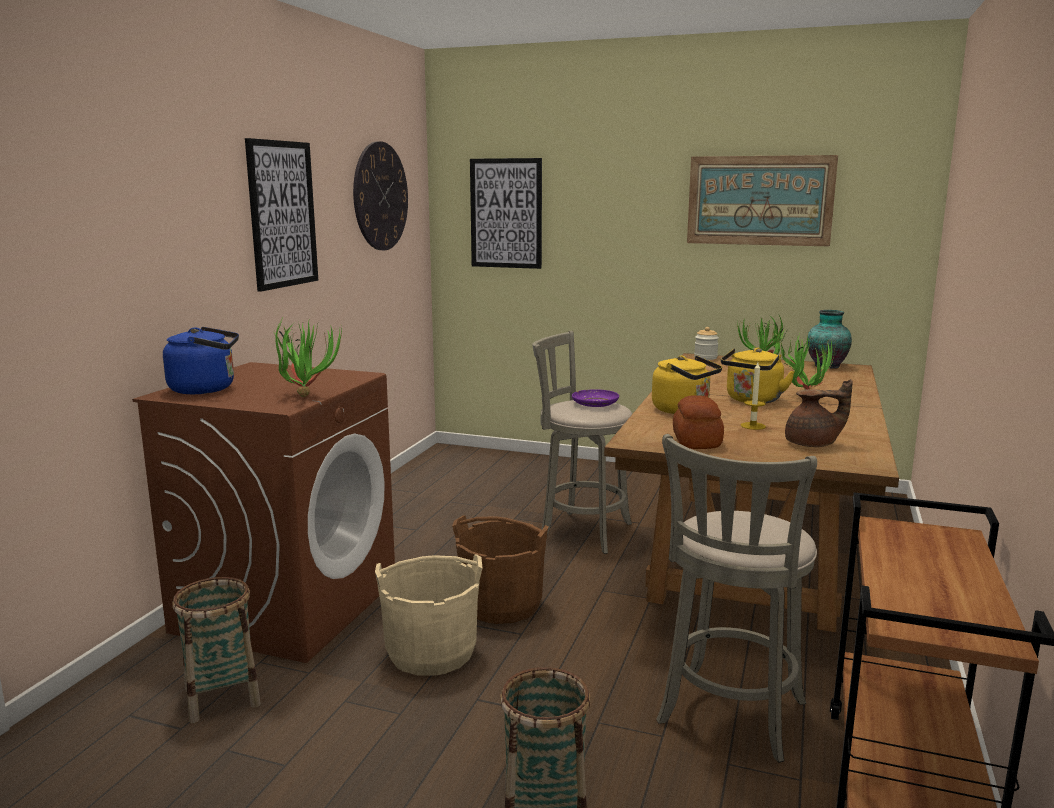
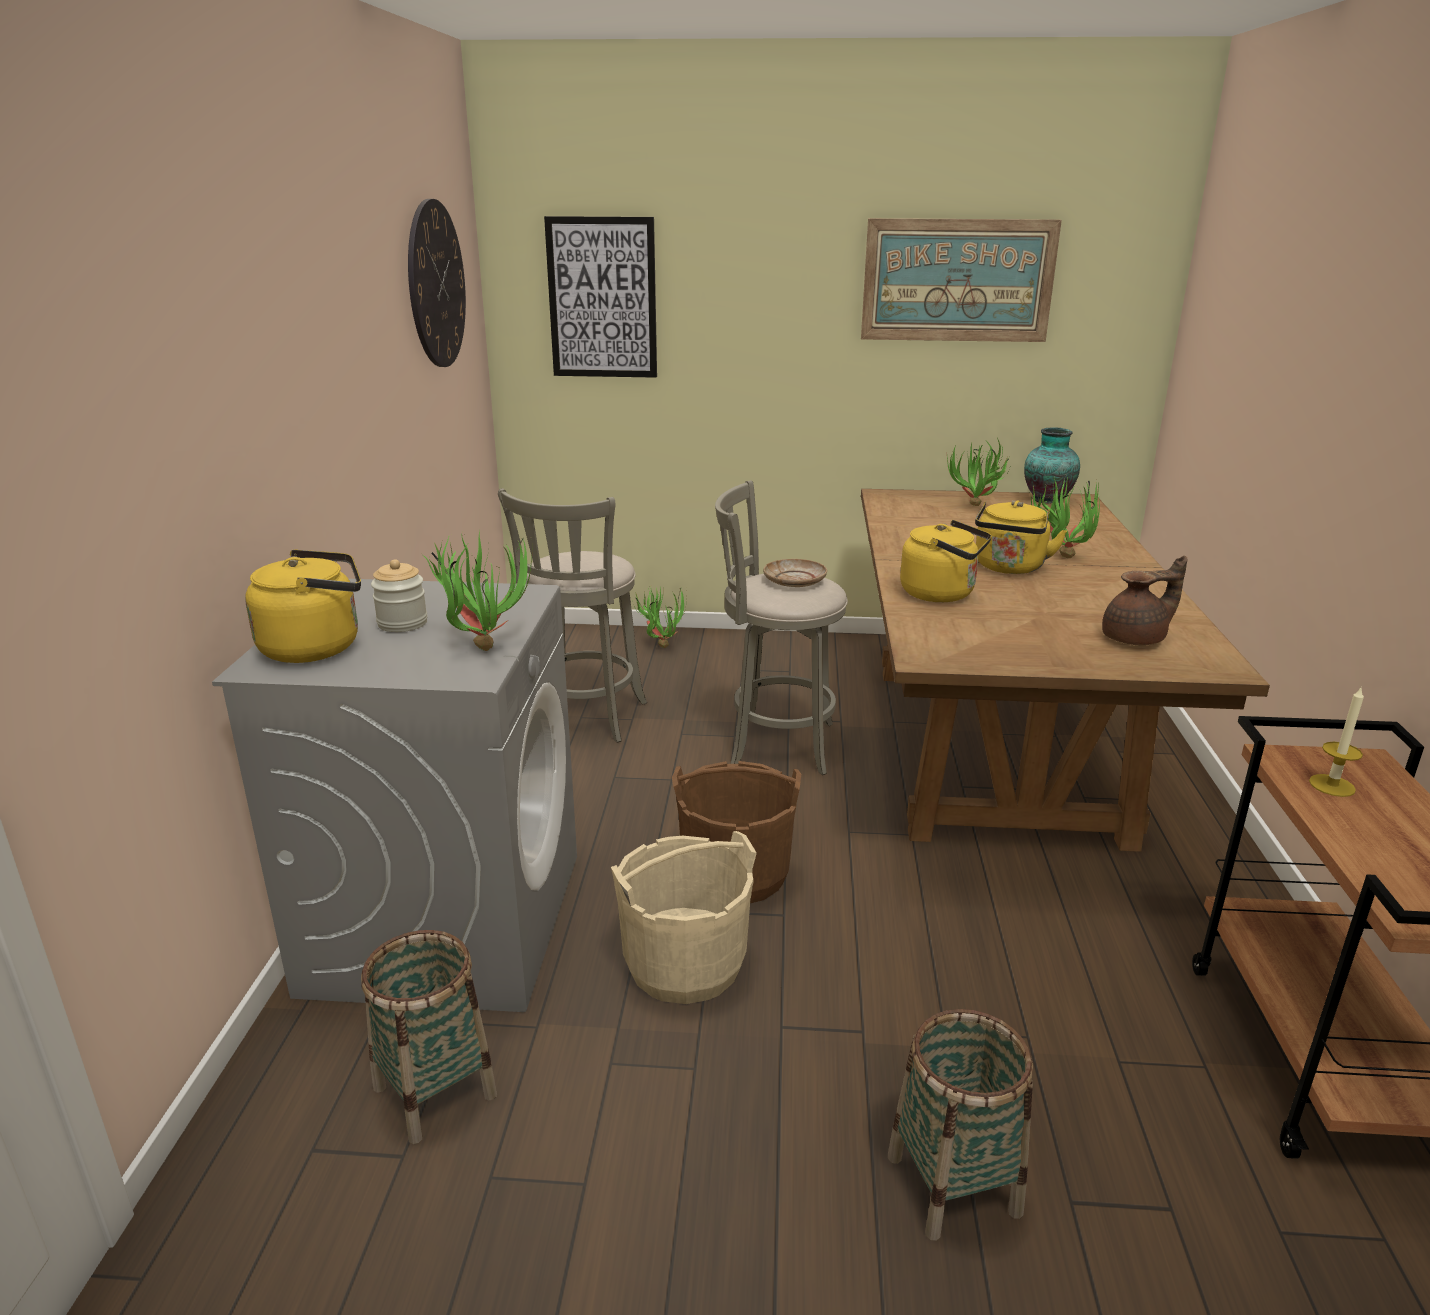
camera: 15 degrees left, 10 degrees up
(207, 389) = (317, 647): blue kettle -> yellow kettle
(282, 214) = (339, 339): picture -> none
(287, 605) = (446, 921): brown washing machine -> grey washing machine
(533, 464) = (661, 644): none -> potted plant
(595, 404) = (794, 581): purple plate -> beige plate
(696, 441) = (999, 649): bread -> none
(705, 357) = (895, 495): jar -> jar (402, 623)
(729, 717) = (1087, 994): grey stool -> grey stool (584, 719)
(753, 426) = (1044, 614): candle -> candle (1332, 785)

